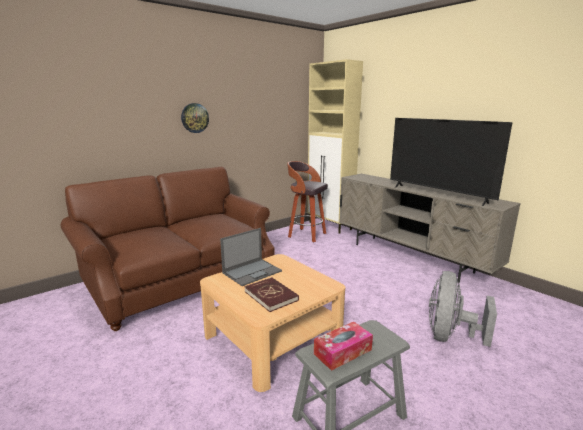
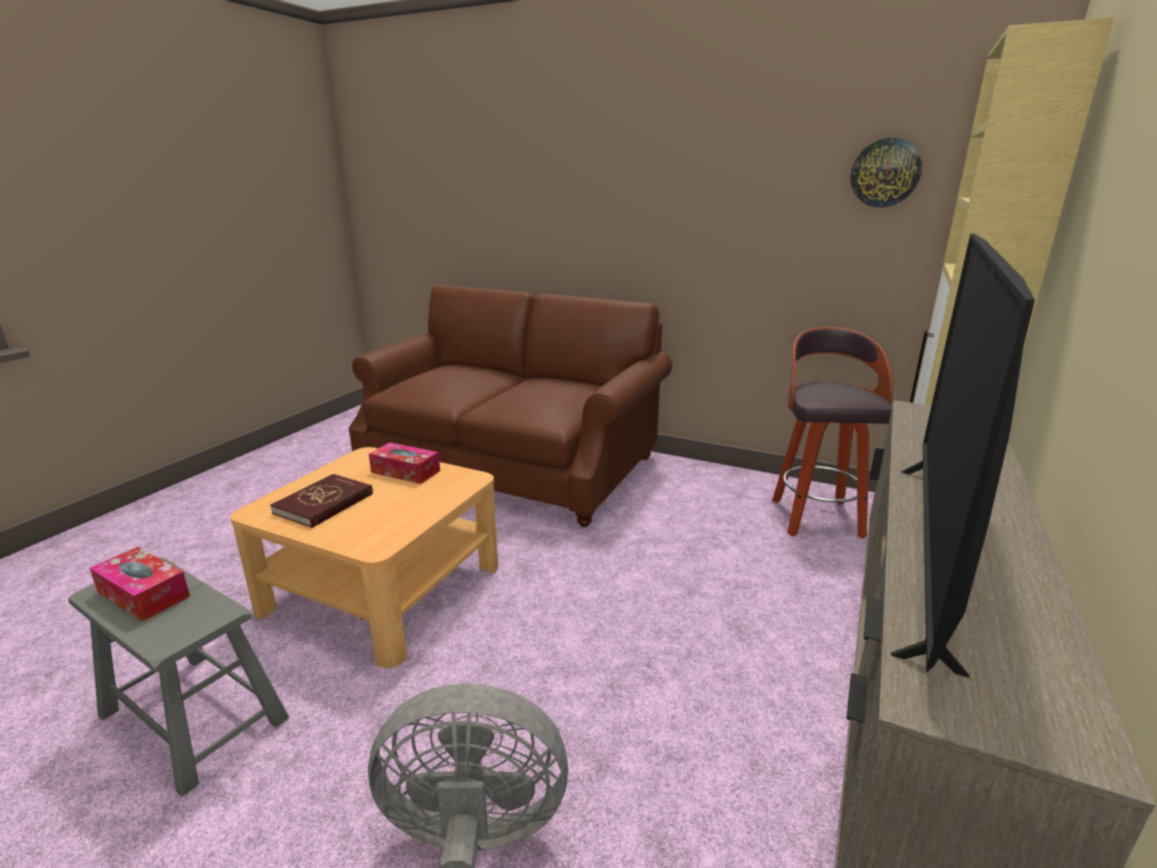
camera: 65 degrees right, 5 degrees up
(195, 118) = (635, 204): wall clock -> wall clock (885, 173)
(252, 272) = (405, 471): laptop -> tissue box

